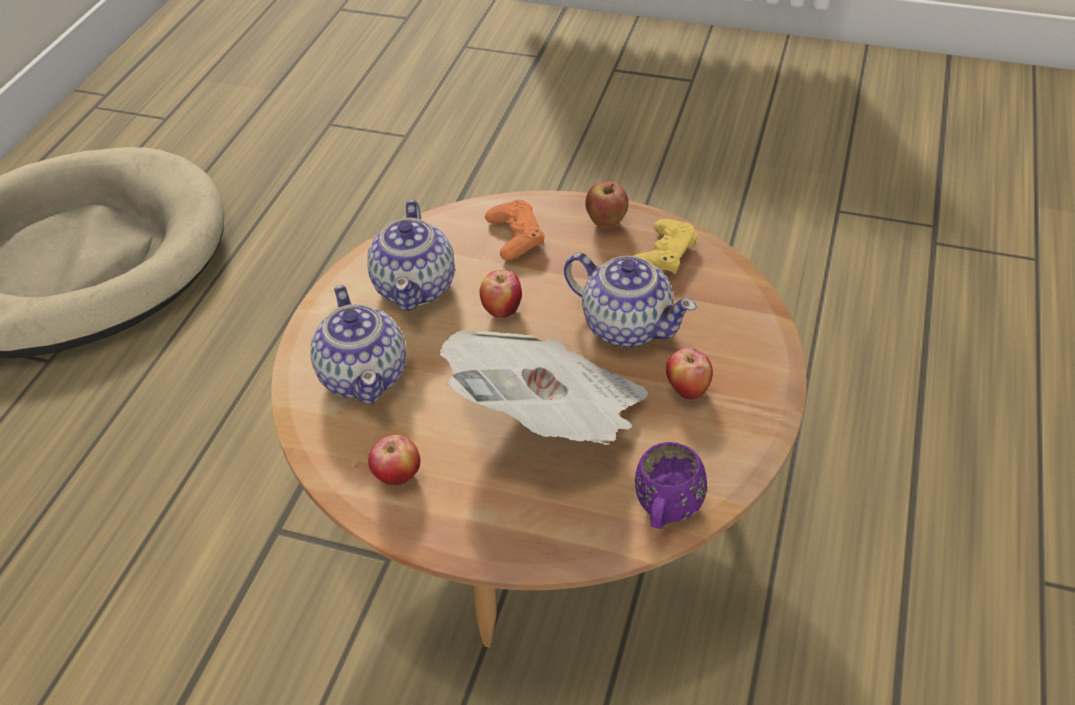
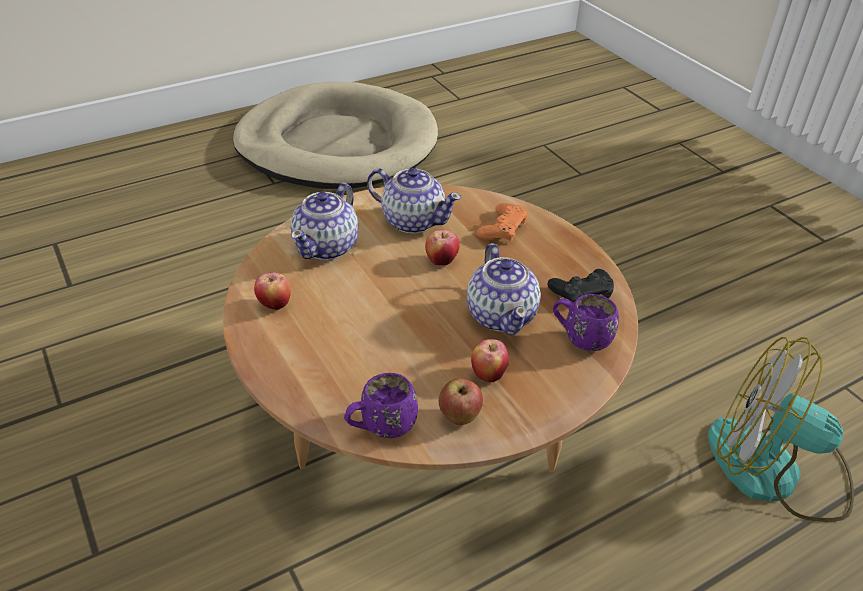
camera: 40 degrees right, 5 degrees down
(416, 286) = (412, 220): teapot -> teapot turned 105 degrees counterclockwise
(551, 418) = (389, 333): newspaper -> none
(606, 223) = (568, 253): apple -> apple (459, 417)
(664, 254) = (581, 292): yellow game controller -> black game controller
(717, 300) = (580, 339): none -> purple mug
(865, 322) = (775, 471): none -> fan

